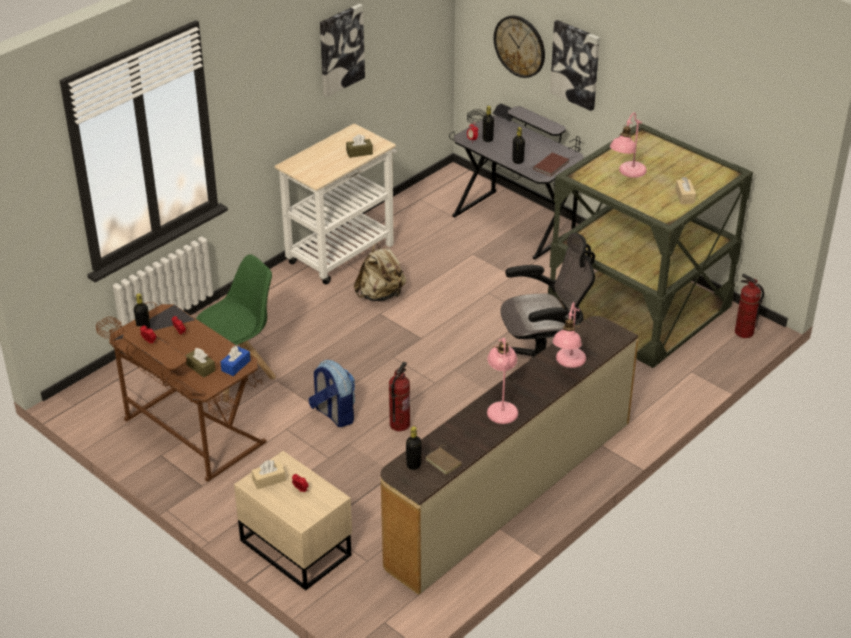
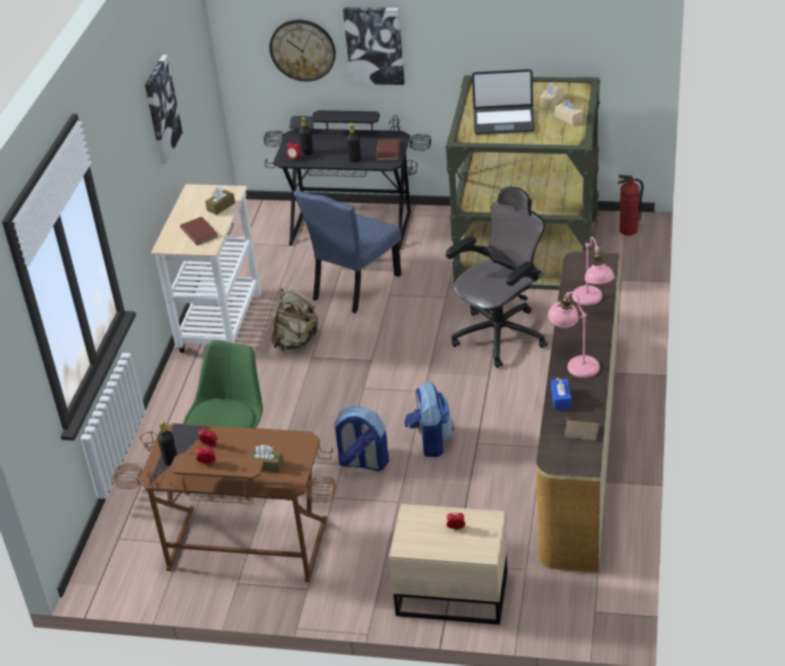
camera: 30 degrees left, 0 degrees up
(236, 365) = (298, 447): blue tissue box -> blue tissue box (561, 399)
(269, 480) = (417, 535): beige tissue box -> beige tissue box (551, 102)
(323, 165) = (200, 232): none -> brown book
(399, 424) = (430, 441): fire extinguisher -> backpack
(413, 465) = (560, 447): black bottle -> none
(470, 272) = (355, 285): none -> blue chair
(627, 175) = (503, 121): pink table lamp -> laptop

